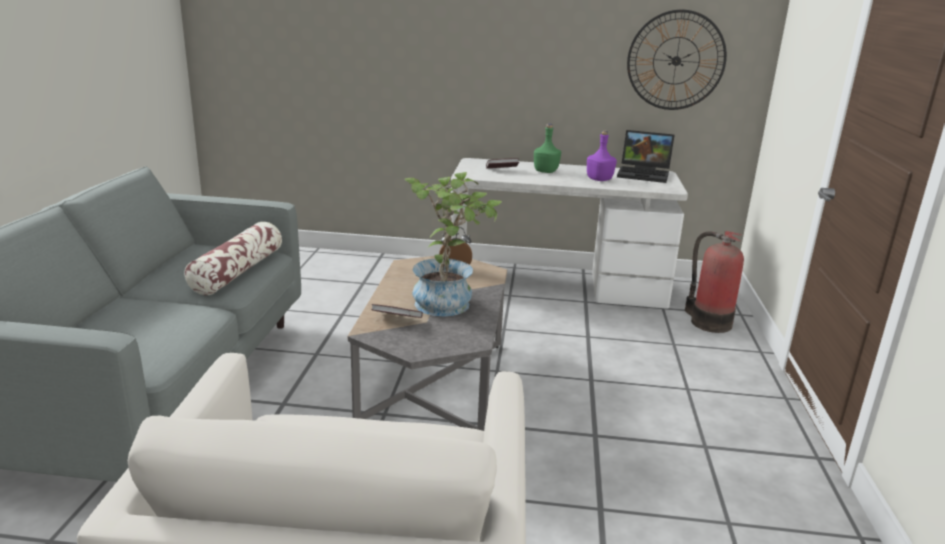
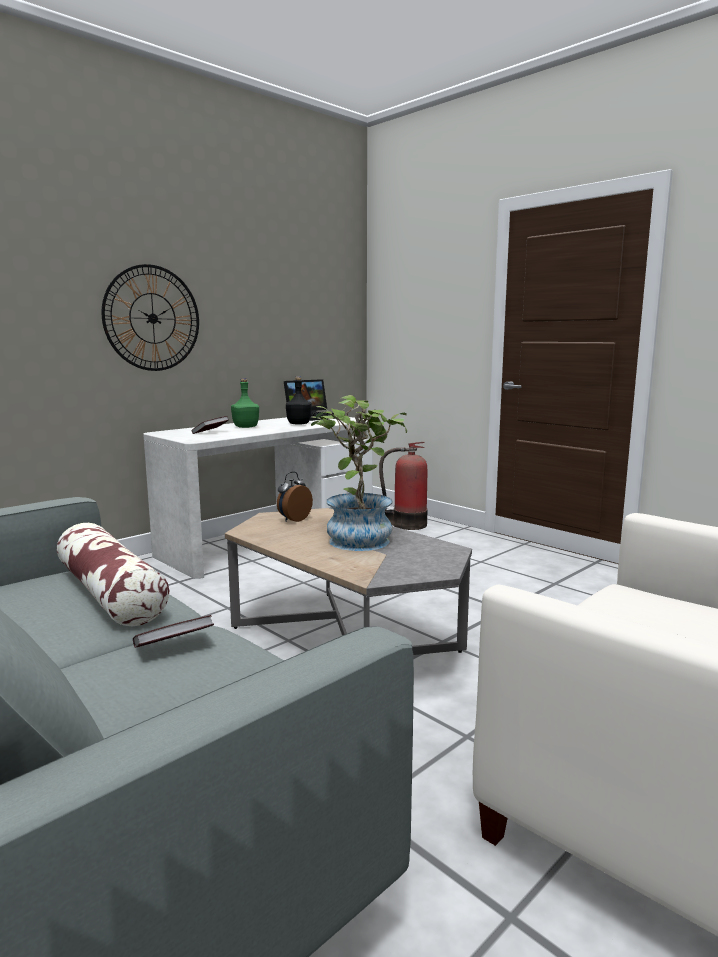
camera: 50 degrees left, 10 degrees down
(397, 320) = (365, 562): book -> book (174, 647)
(599, 179) = (298, 424): purple bottle -> black bottle
(676, 60) = (307, 316): wall clock -> wall clock (152, 318)

